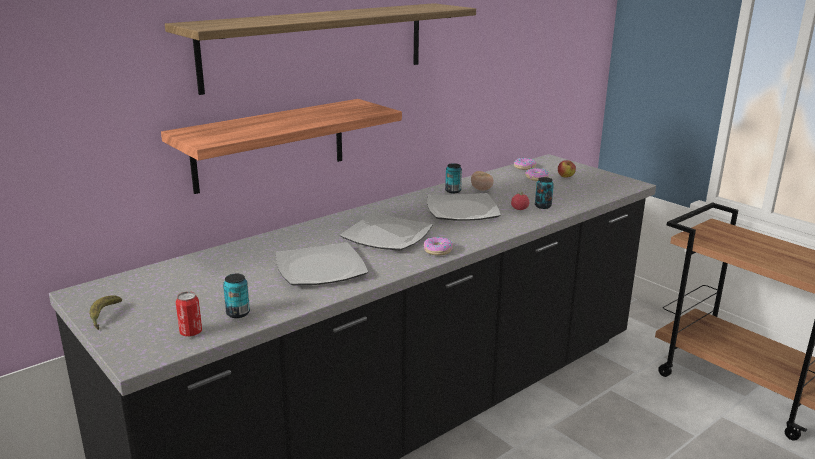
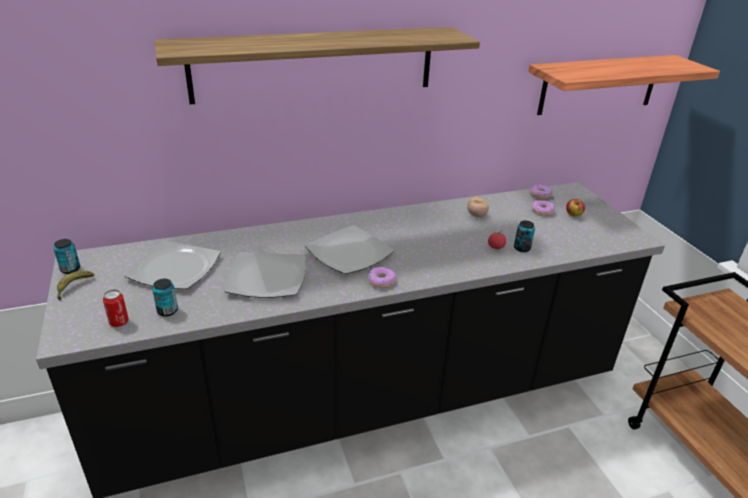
camera: 20 degrees right, 10 degrees up
(270, 145) = (262, 151): shelf -> shelf (599, 84)
(453, 191) = (448, 211): can -> can (70, 269)
(461, 210) = (439, 236): plate -> plate (174, 268)

